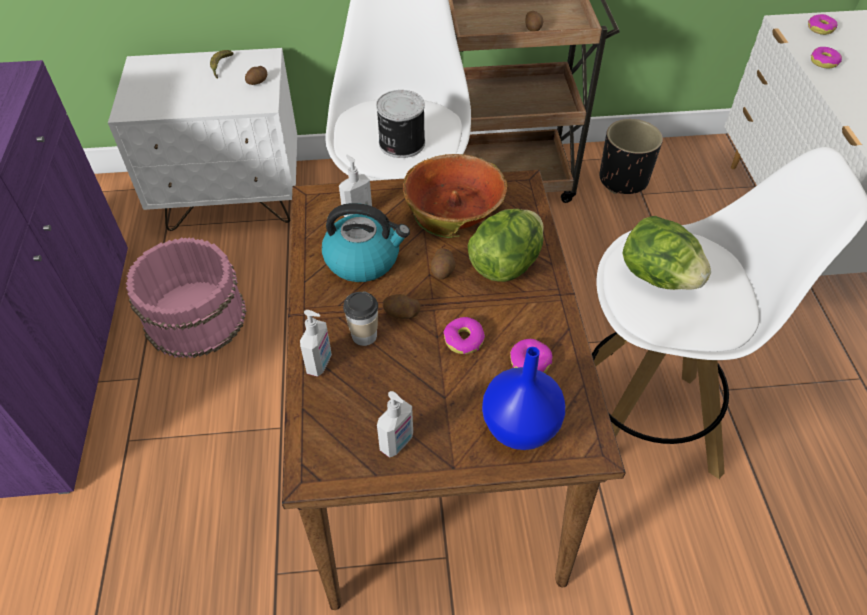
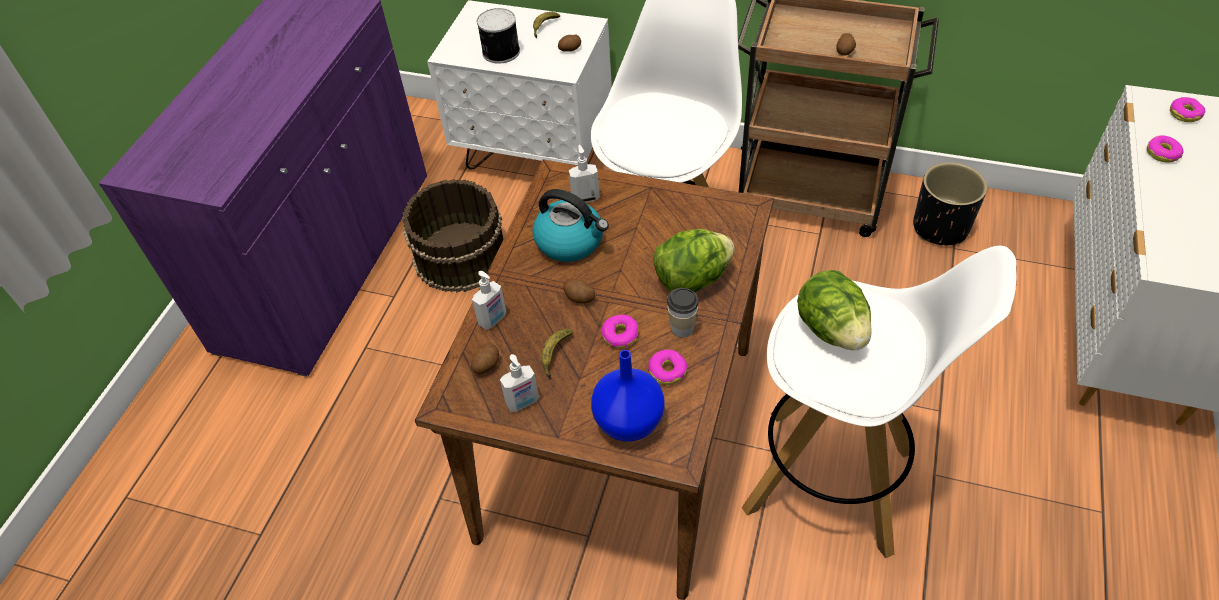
camera: 25 degrees right, 0 degrees up
(194, 317) = (459, 255): pink bucket -> brown bucket
(364, 335) = (539, 307): cup -> cup (682, 328)
(400, 143) = (657, 141): can -> can (500, 52)
(406, 380) = (555, 355): none -> banana
(443, 271) = (633, 270): potato -> potato (487, 365)
(454, 209) = (673, 216): bowl -> none

